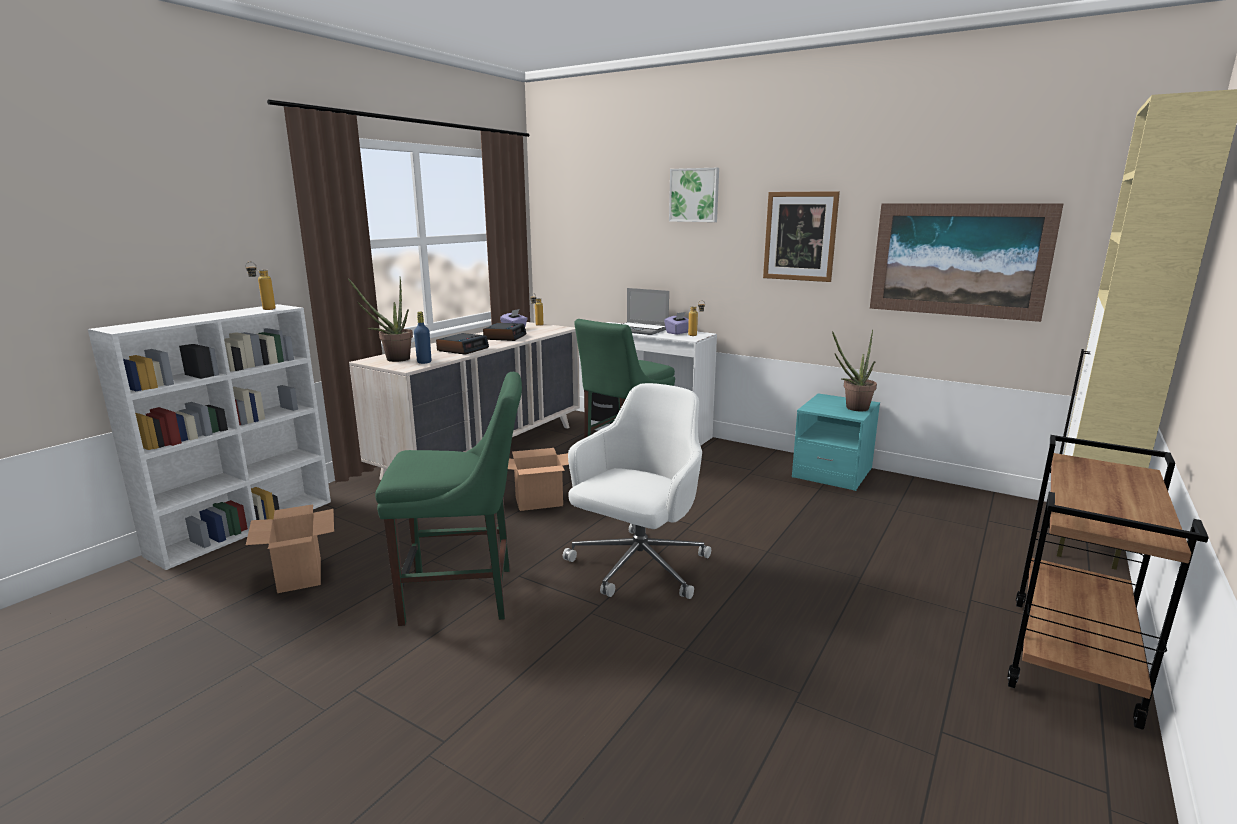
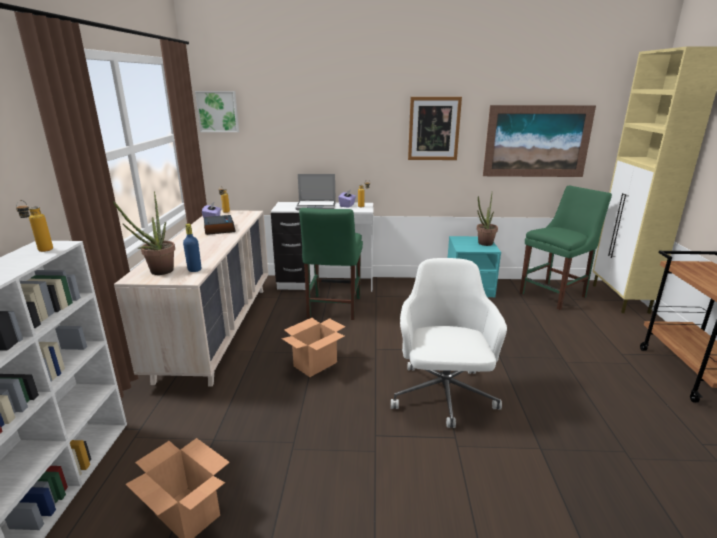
camera: 30 degrees left, 5 degrees up
(463, 349) = (205, 248): alarm clock -> none
(465, 595) = (356, 470): green chair -> green chair (555, 294)
(694, 195) = (350, 98): picture -> picture (218, 111)

